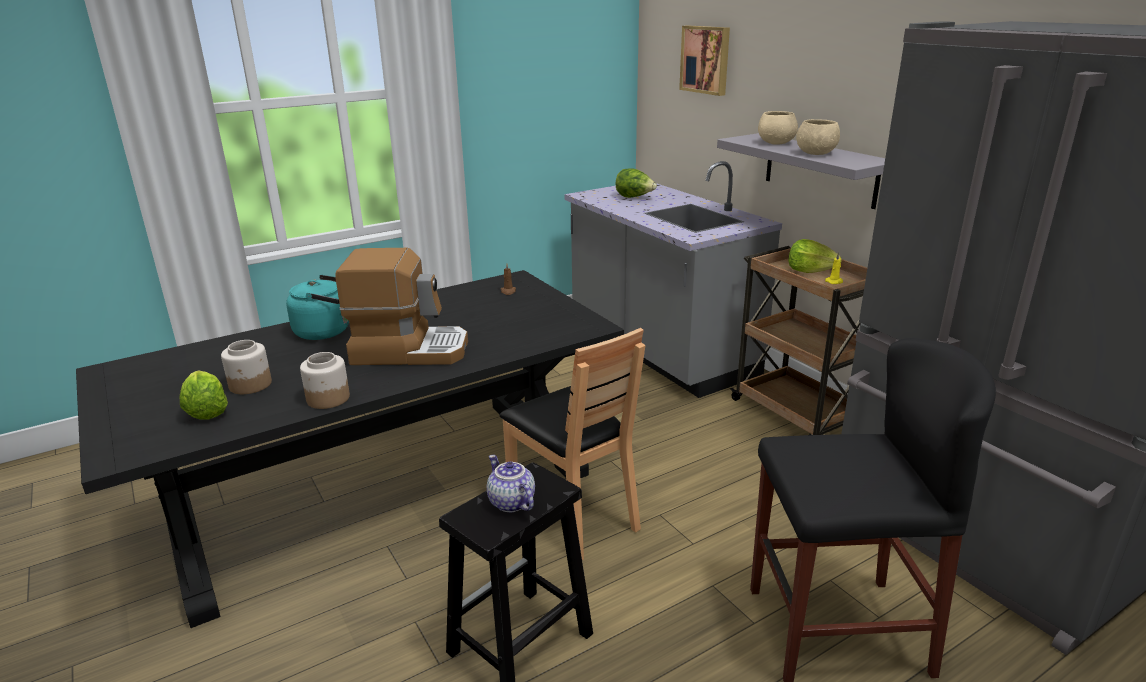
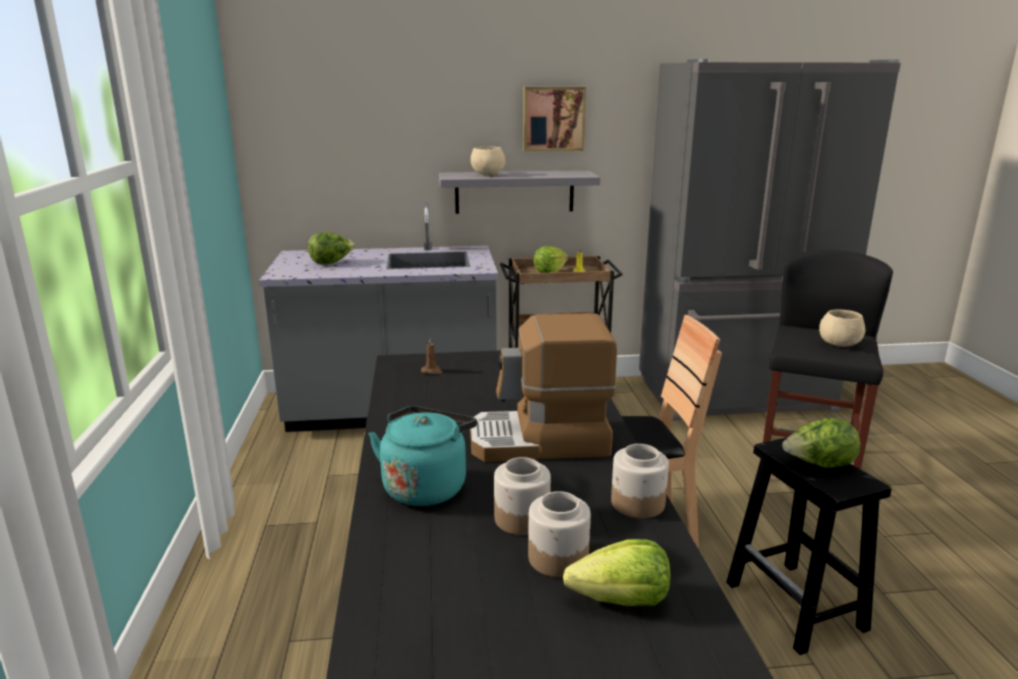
camera: 65 degrees left, 5 degrees down
(294, 366) = (522, 519): none -> jar
(409, 350) = (540, 441): coffee machine -> coffee machine turned 120 degrees counterclockwise
(510, 502) = (818, 465): teapot -> lettuce
(706, 59) = (353, 111): picture -> picture (553, 119)
(815, 154) = (540, 175): beige bowl -> beige bowl (839, 344)

